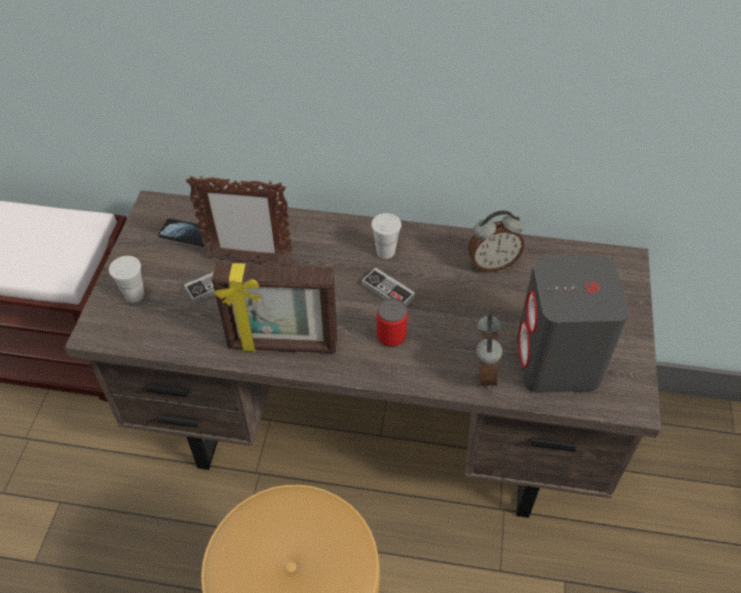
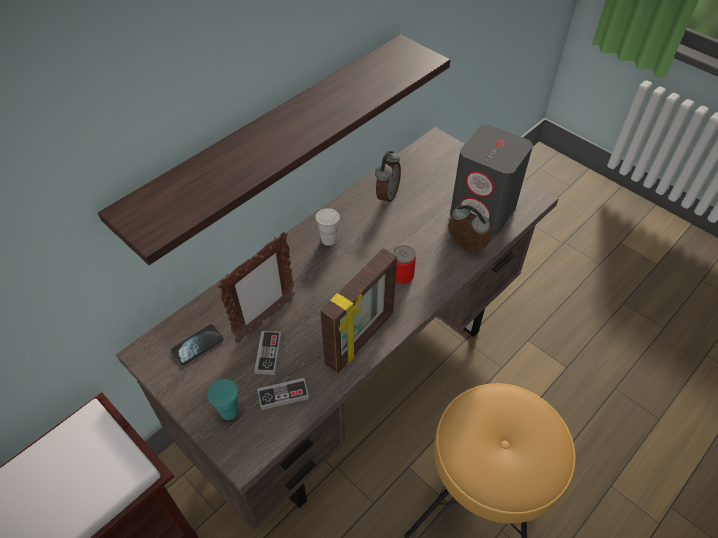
camera: 55 degrees left, 0 degrees up
(134, 295) = (229, 411): white cup -> turquoise cup
(375, 106) = (273, 142): none -> shelf
(388, 291) = (363, 257): game controller -> game controller (283, 395)

